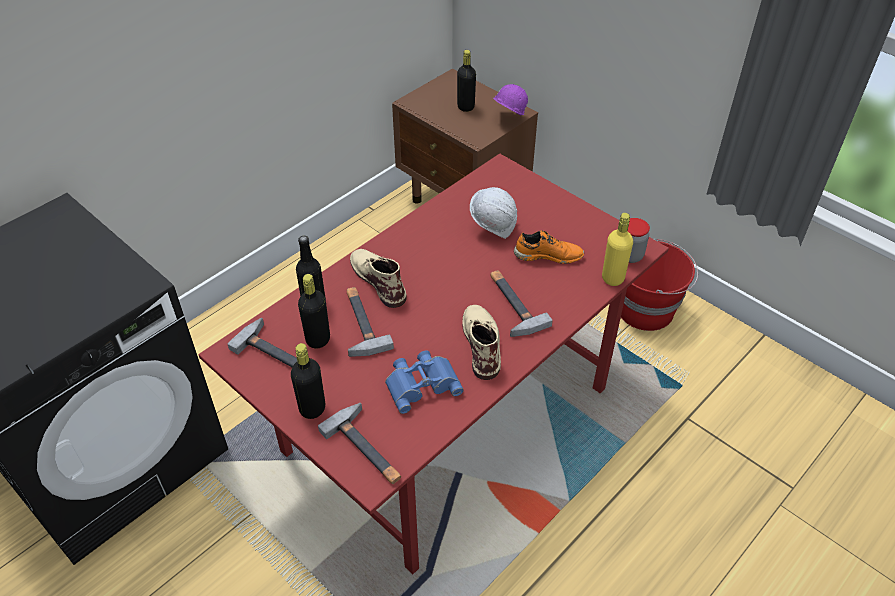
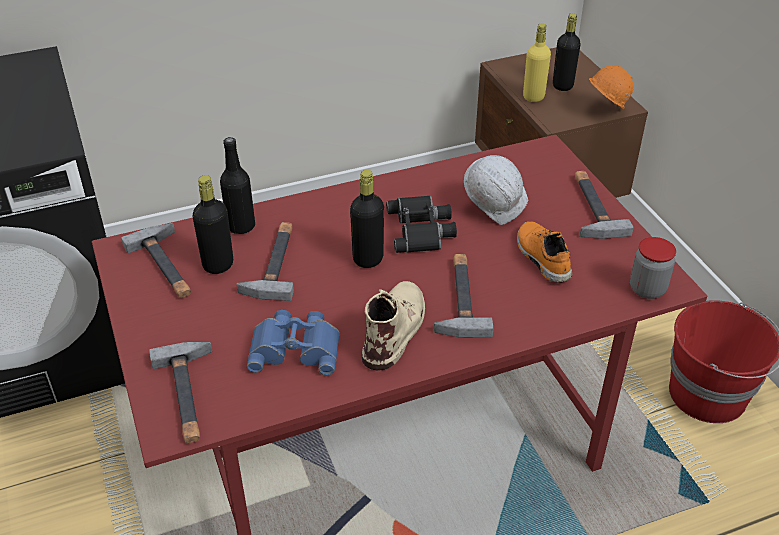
camera: 25 degrees right, 5 degrees down
(312, 408) = (162, 332): black bottle -> black bottle (368, 259)
(378, 279) = (325, 225): beige boot -> none
(452, 260) = (422, 229): none -> black binoculars
(508, 120) = (605, 111): purple hard hat -> orange hard hat
(548, 255) = (541, 258): orange shoe -> orange shoe turned 135 degrees counterclockwise
(558, 205) = (591, 207): none -> hammer
(612, 278) = (607, 308): yellow bottle -> yellow bottle (533, 97)

